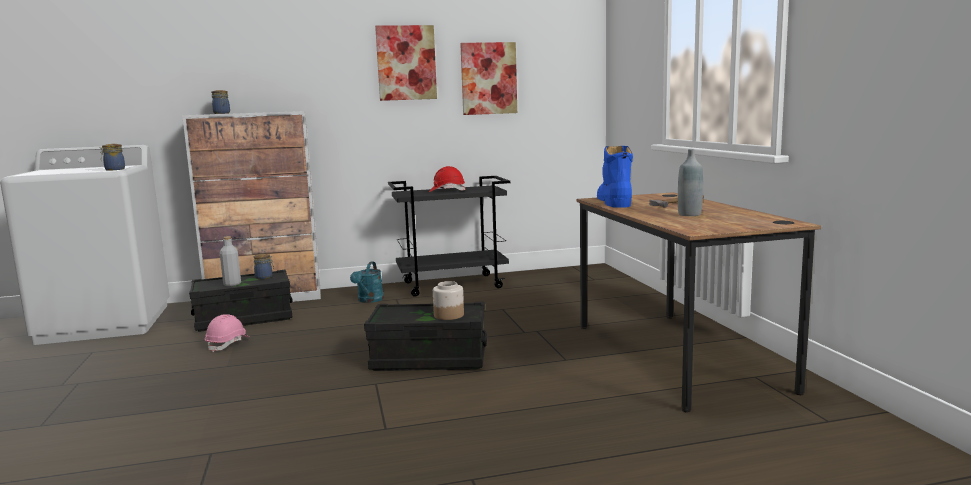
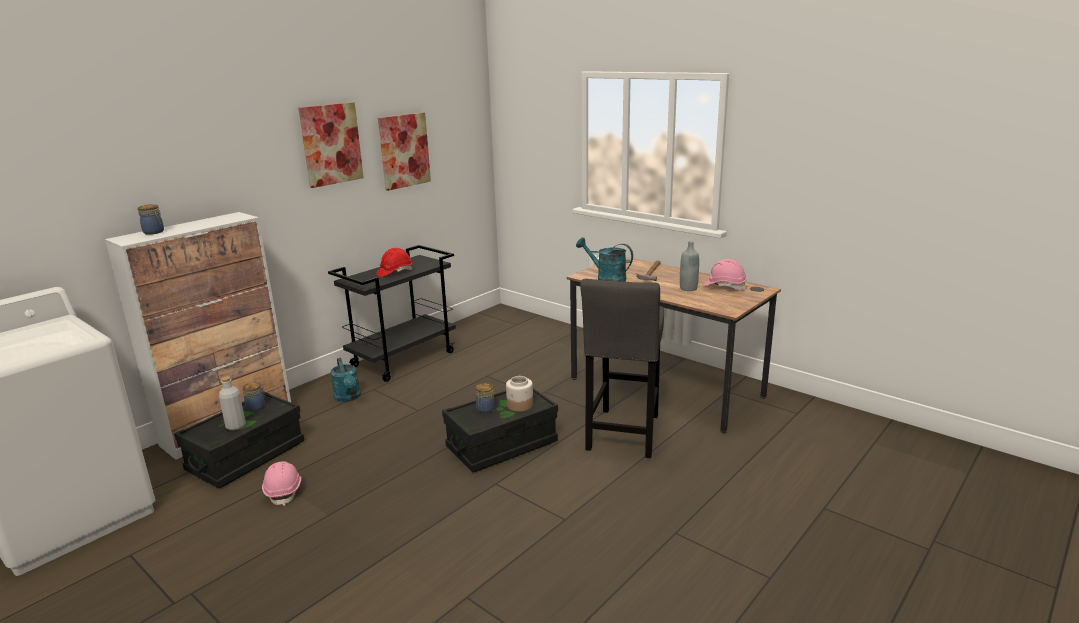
camera: 35 degrees left, 10 degrees up
(114, 169) = (81, 336): jar -> jar (485, 409)
(558, 382) = (623, 435): none -> grey stool
(614, 202) = (606, 278): blue boot -> turquoise watering can
(741, 217) = (724, 286): none -> pink hard hat

